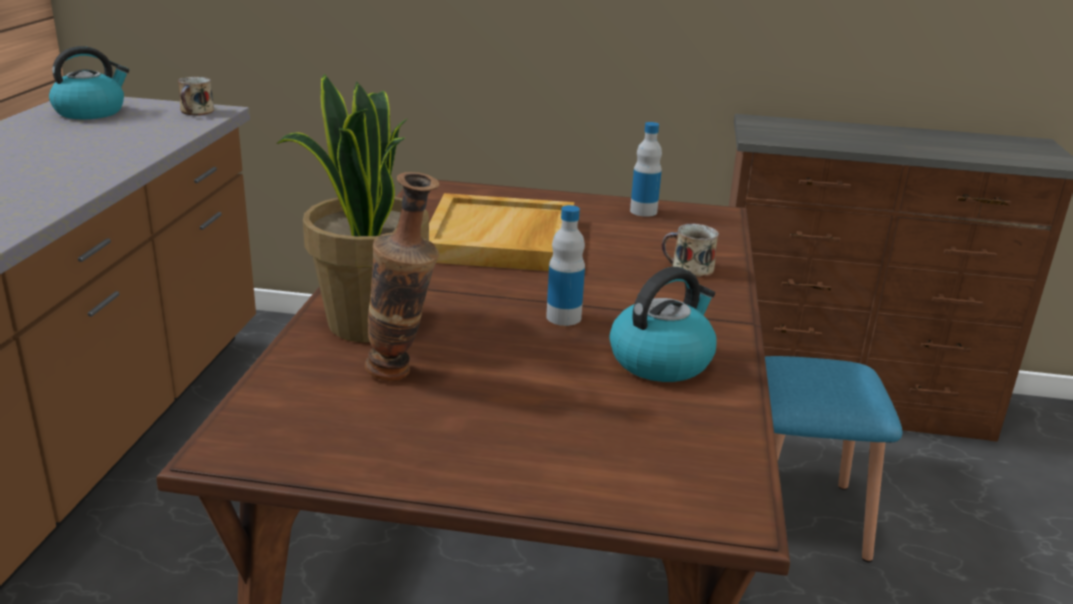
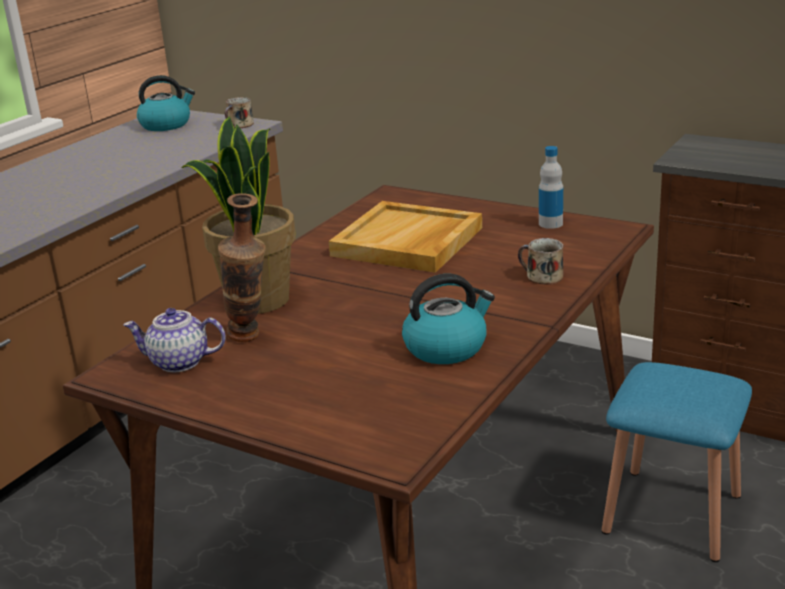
camera: 25 degrees right, 0 degrees up
(323, 419) = (178, 362): none -> teapot
(563, 317) = (401, 308): bottle -> none

